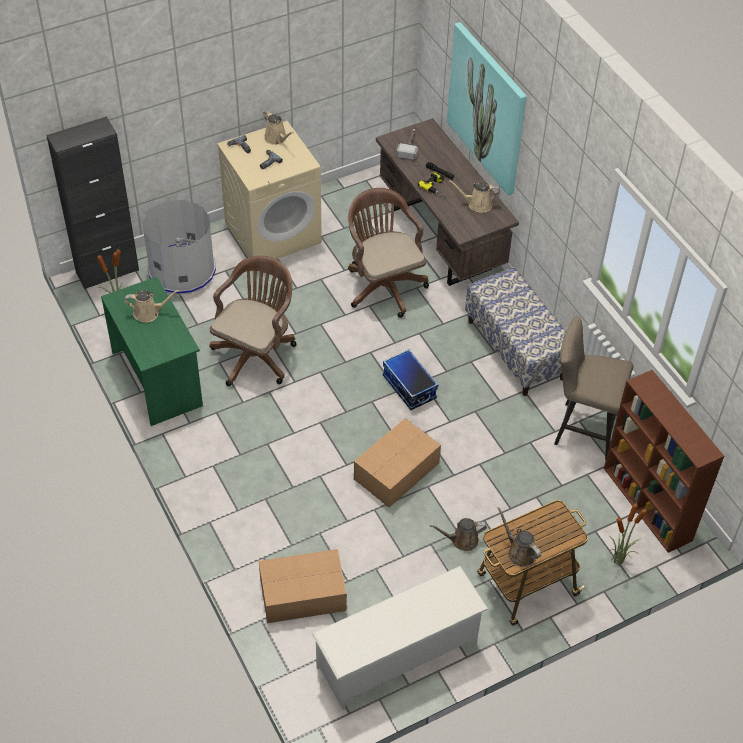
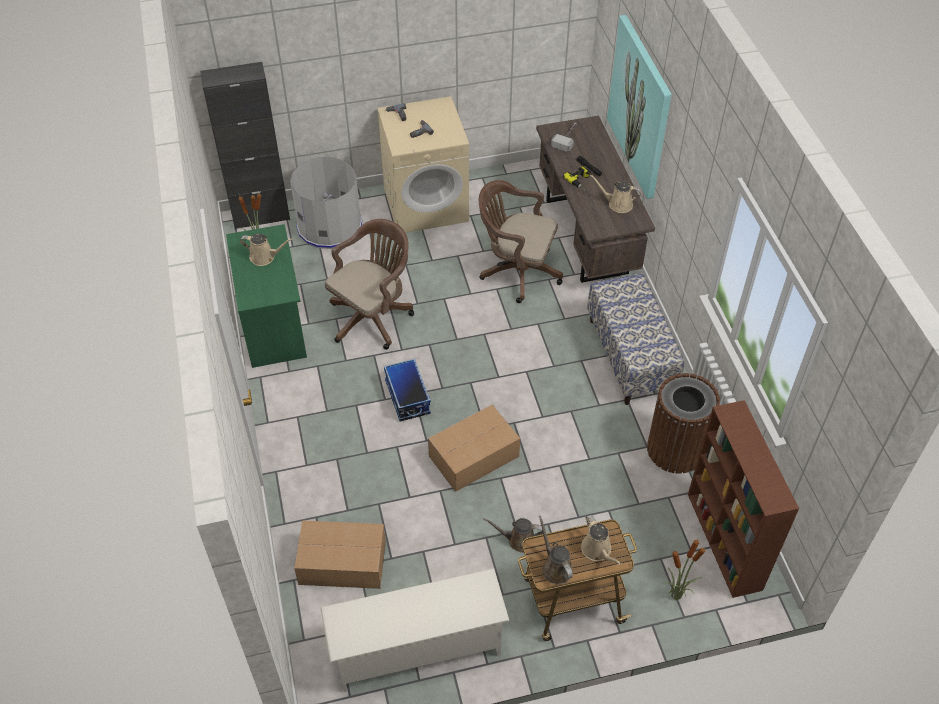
camera: 15 degrees right, 0 degrees up
(277, 138) = (435, 111): beige watering can -> beige watering can (598, 550)
(383, 285) = (516, 271): brown office chair -> brown office chair turned 60 degrees counterclockwise
(408, 387) = (511, 375): storage box -> storage box (407, 397)
(581, 429) = (675, 449): beige stool -> brown trash can

